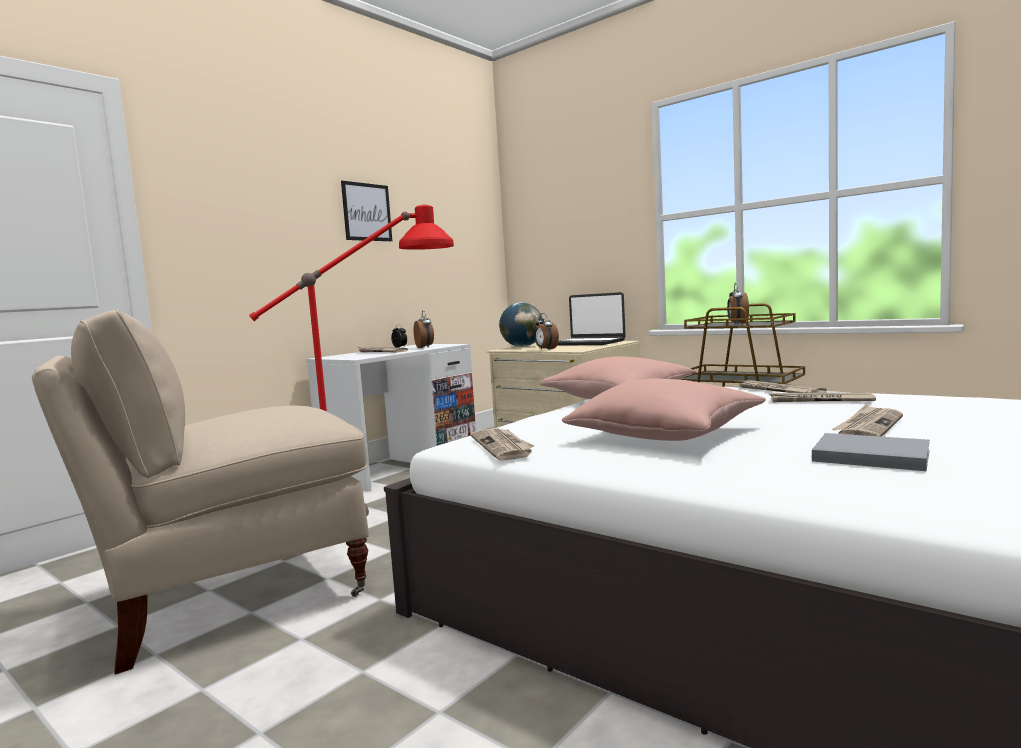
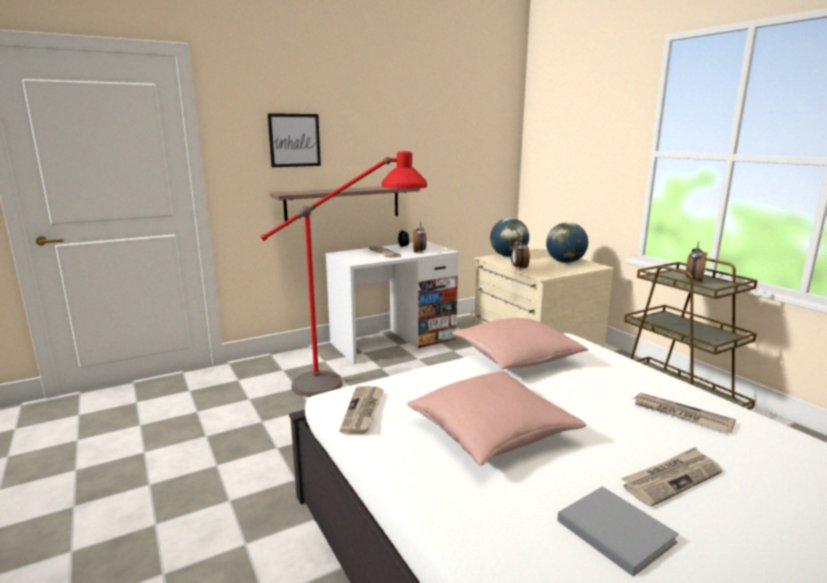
camera: 20 degrees right, 10 degrees up
(231, 595) = (214, 445): beige chair -> none
(323, 297) = (343, 204): none -> shelf
(367, 212) = (387, 132): picture -> picture (294, 140)
(588, 343) = (565, 262): laptop -> globe
(777, 390) = (664, 383): newspaper -> none

